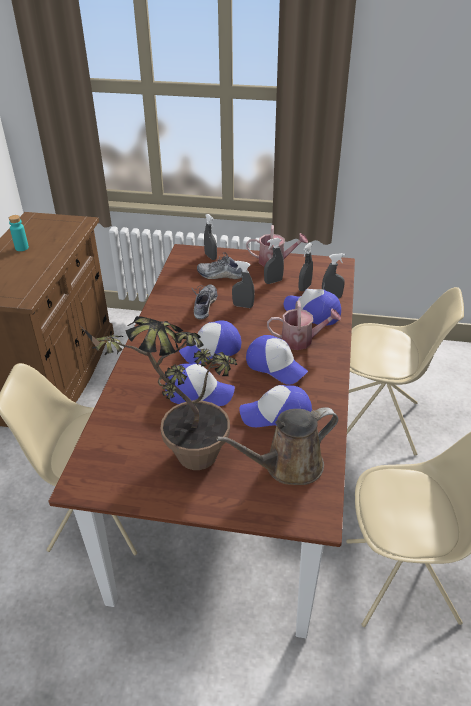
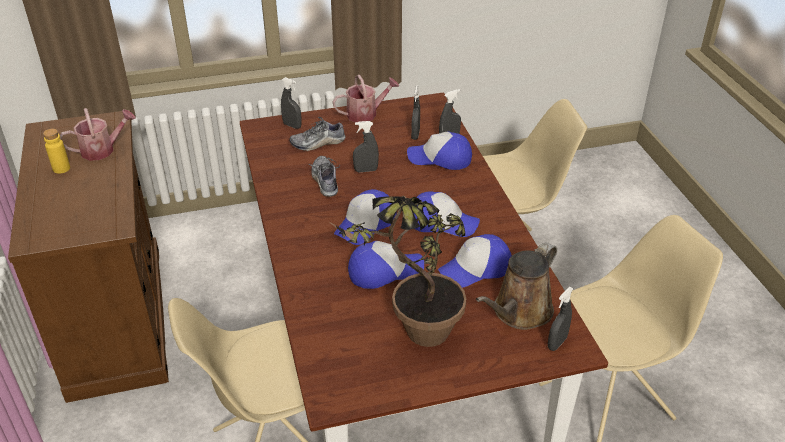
camera: 25 degrees left, 0 degrees up
(22, 248) = (61, 168): turquoise bottle -> yellow bottle
(273, 281) = (379, 136): grey spray bottle -> grey spray bottle (557, 343)
(301, 340) = (449, 189): watering can -> watering can (102, 150)

